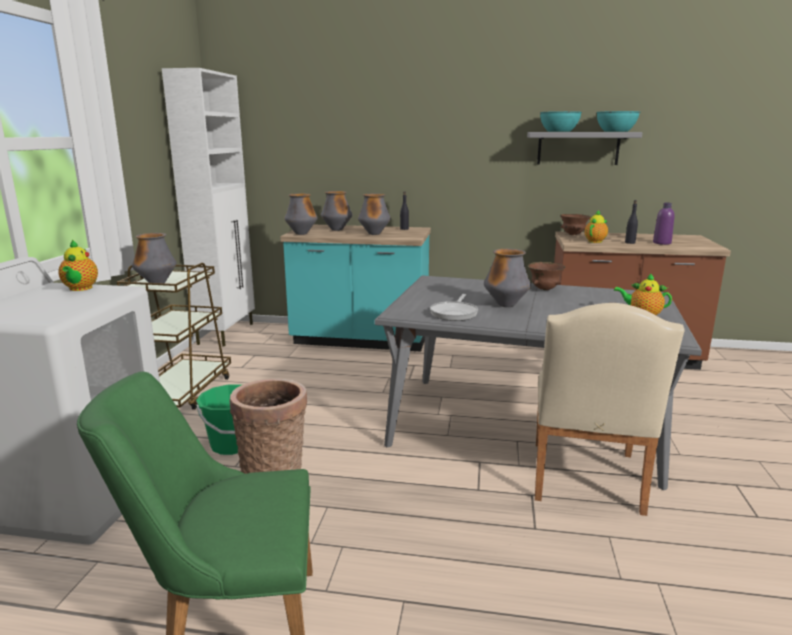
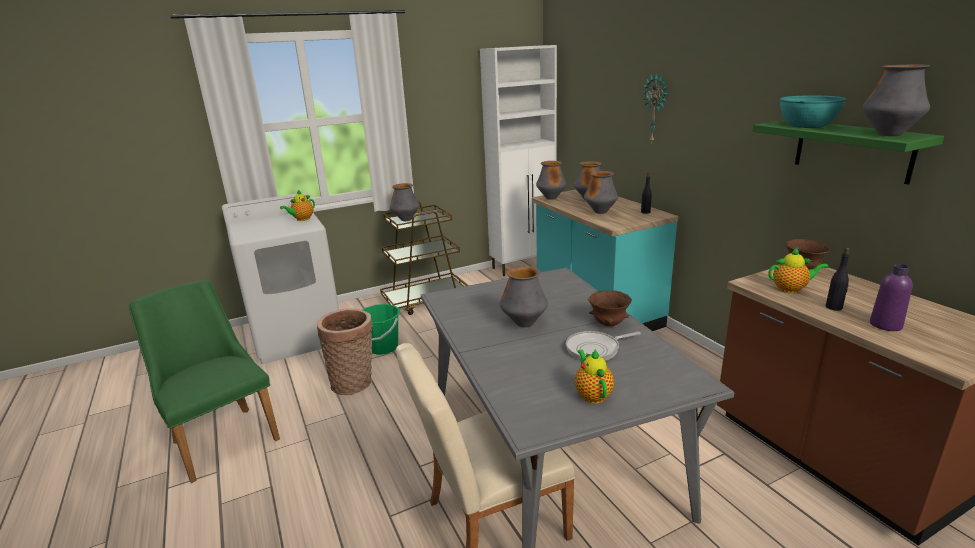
camera: 55 degrees right, 5 degrees up
(391, 135) = (656, 109): none -> wall clock
(454, 313) = (469, 313): frying pan -> frying pan (595, 349)
(578, 148) = (852, 150): grey shelf -> green shelf
(616, 131) = (888, 134): turquoise bowl -> vase

